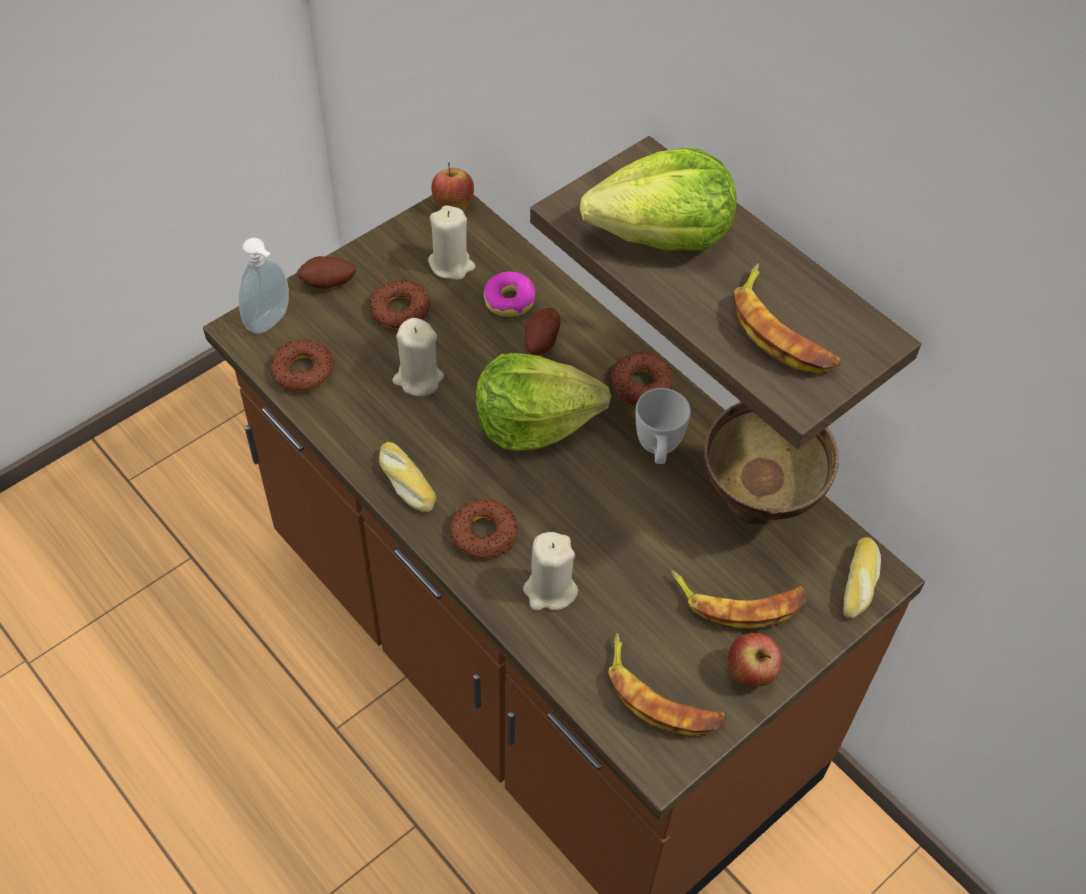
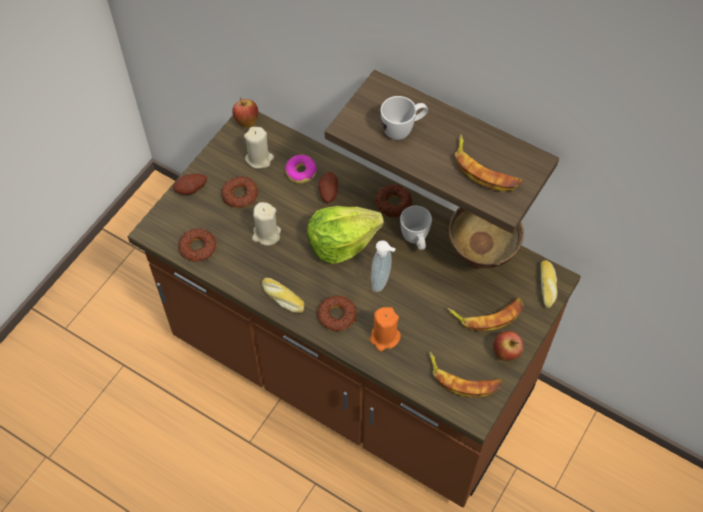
camera: 15 degrees left, 5 degrees up
(271, 322) = (167, 223): soap dispenser -> soap dispenser (382, 281)
(550, 590) = (384, 337): beige candle -> orange candle
(662, 235) = (403, 130): lettuce -> white mug

